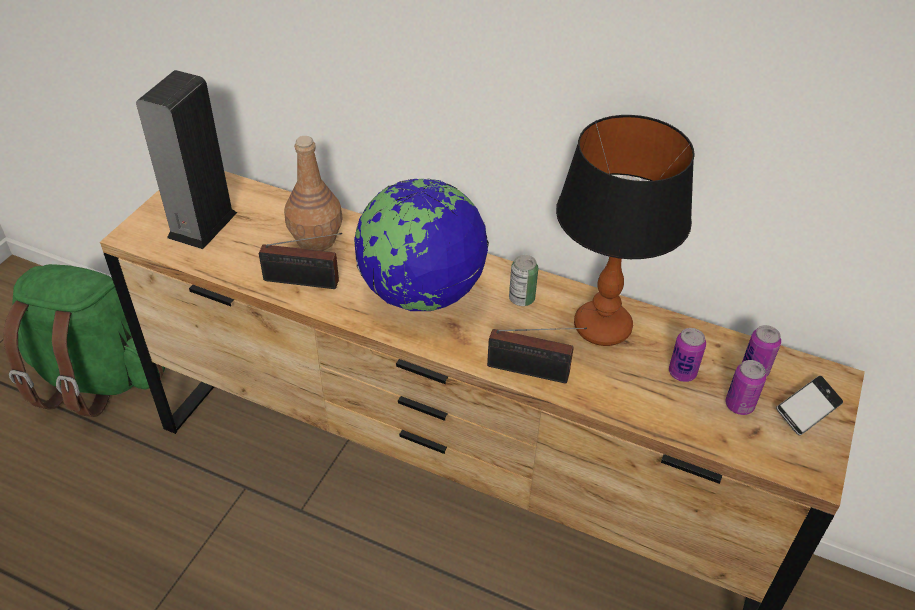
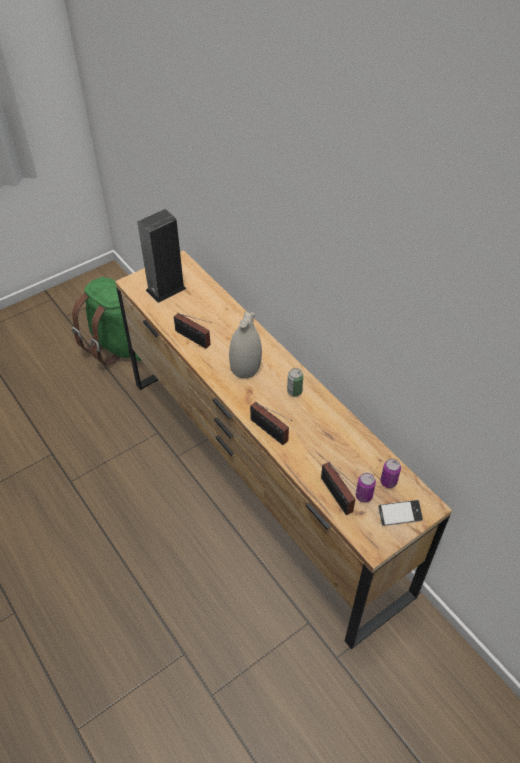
camera: 30 degrees right, 5 degrees up
(316, 240) = (214, 318): brown bottle -> none
(421, 293) = (245, 368): globe -> white vase
(602, 328) = (324, 424): table lamp -> none
(682, 373) = (347, 466): can -> none
(705, 424) = (337, 497): none -> radio

